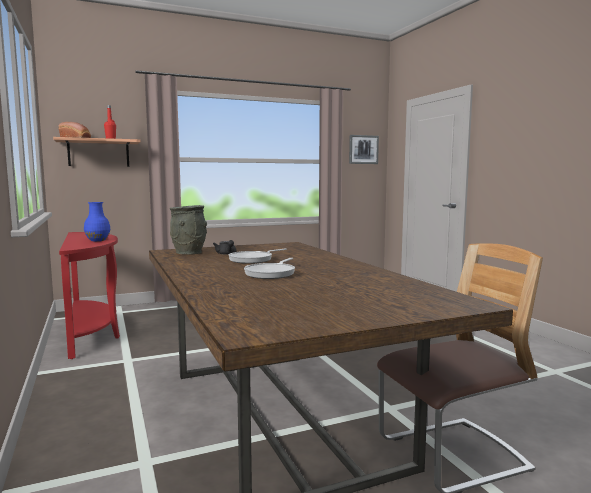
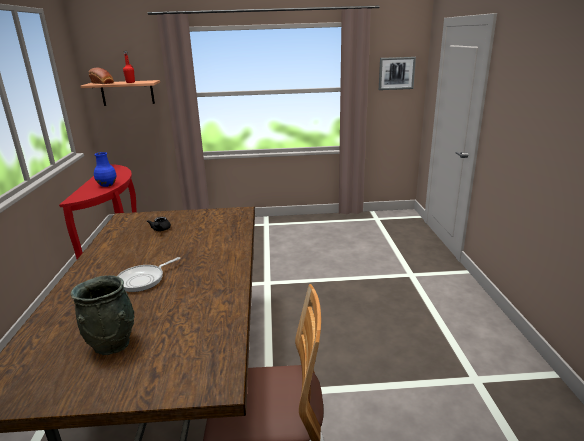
camera: 20 degrees right, 15 degrees up
(189, 253) = (136, 223): grey vase -> grey vase (112, 343)
(253, 260) = (166, 246): frying pan -> none

